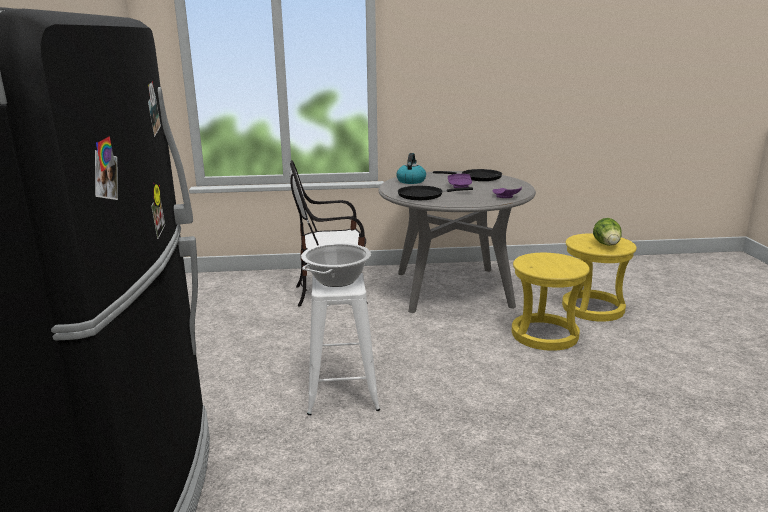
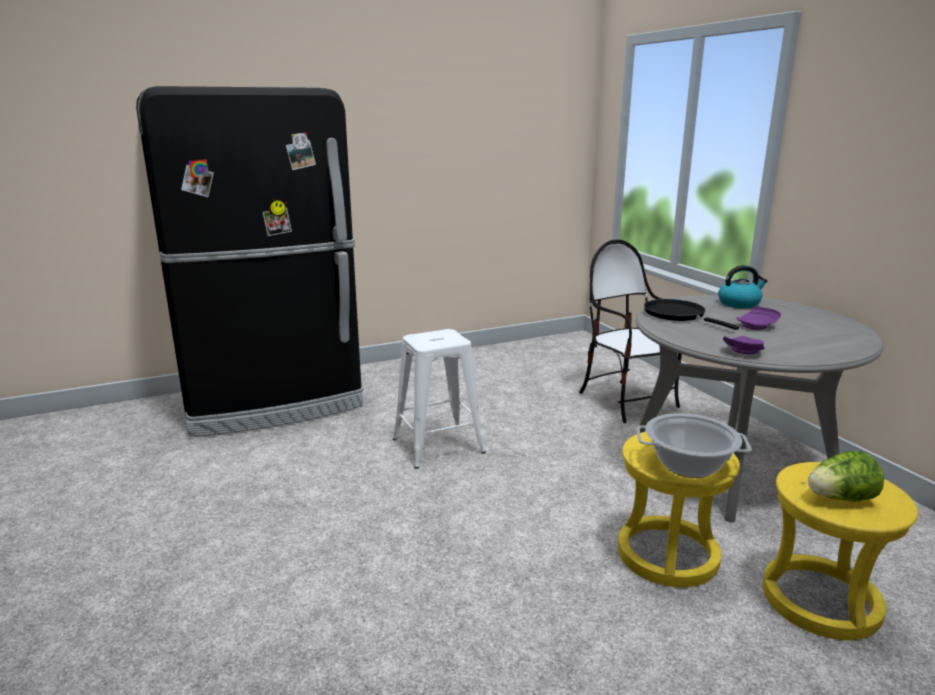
camera: 70 degrees right, 0 degrees up
(337, 280) = (440, 337): cooking pot -> cooking pot (688, 465)
(477, 177) = (828, 330): black frying pan -> none

